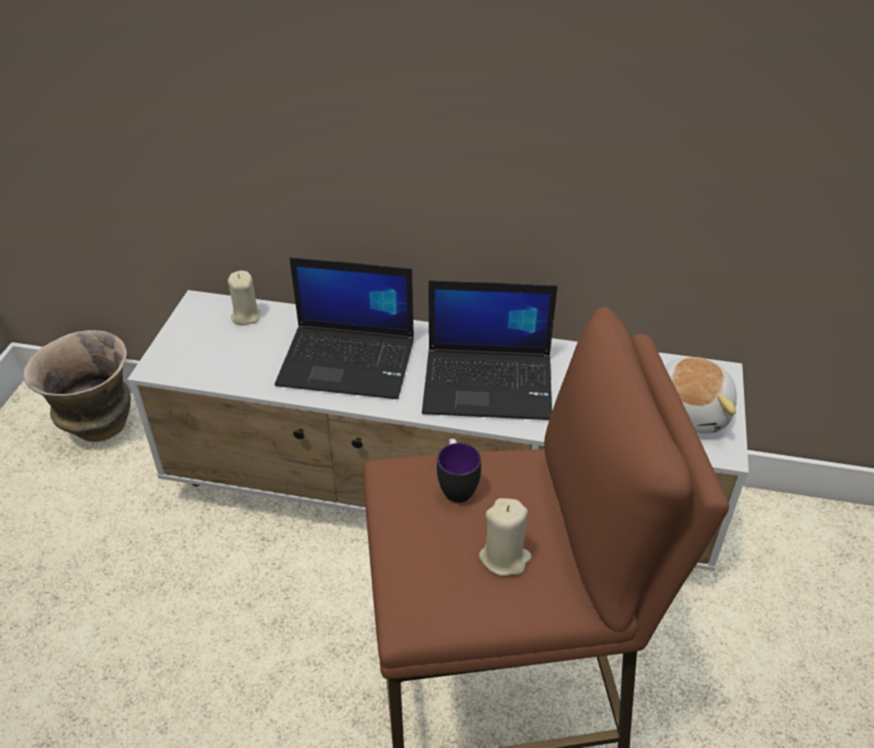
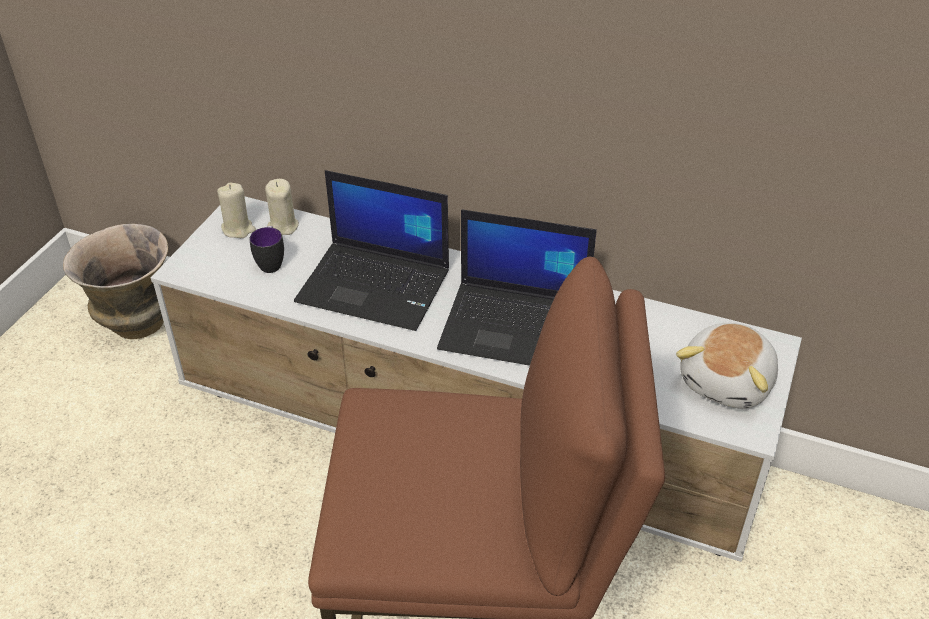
camera: 10 degrees right, 0 degrees up
(456, 486) = (428, 425): mug -> mug (271, 262)
(504, 557) = (456, 504): beige candle -> beige candle (238, 229)

